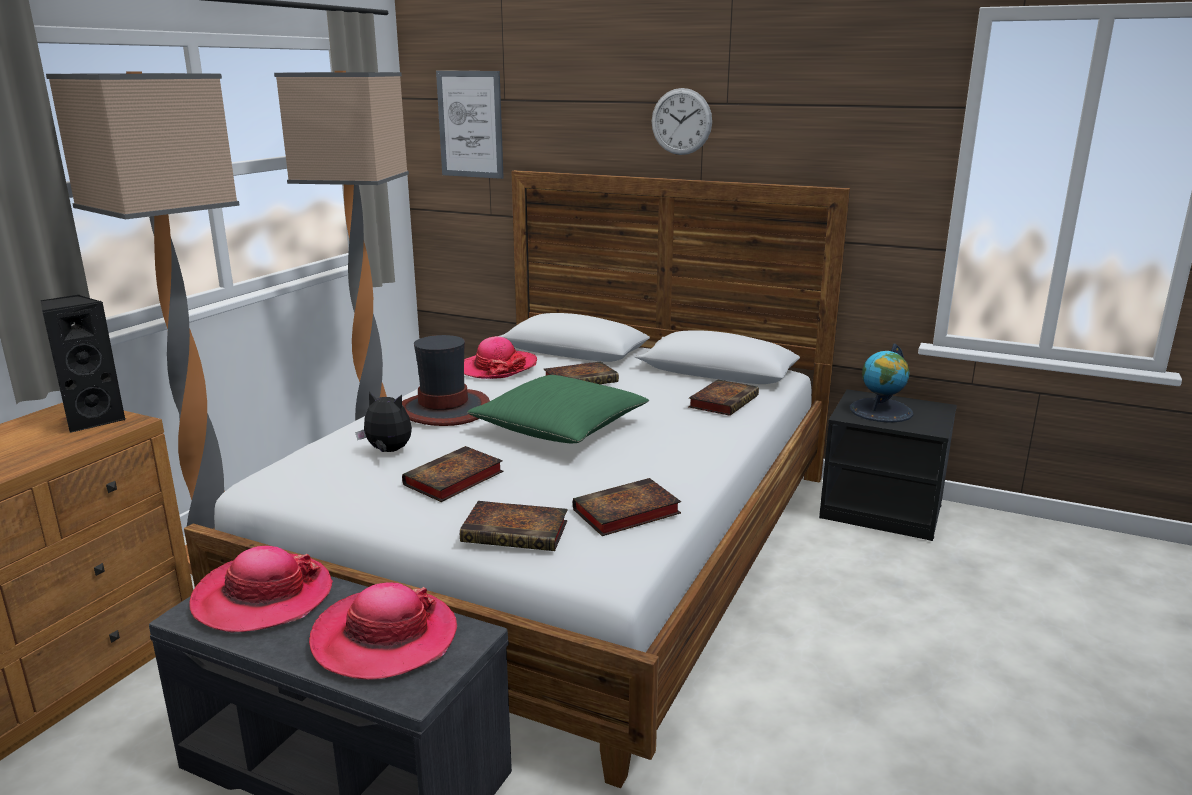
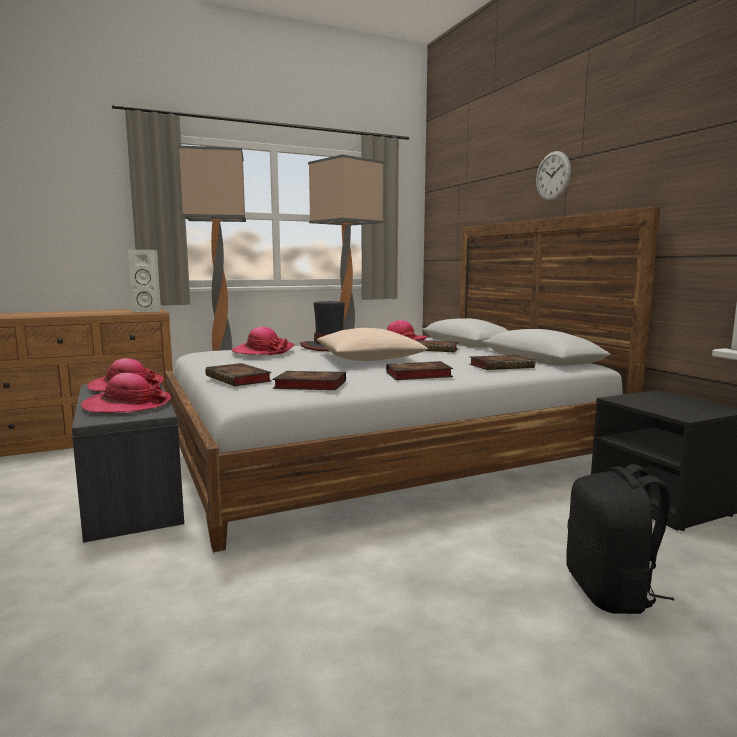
camera: 40 degrees right, 10 degrees down
(93, 420) = (149, 311): black speaker -> white speaker
(388, 451) = (263, 351): plush toy -> hat
(452, 480) = (265, 363): book -> book (417, 375)
(470, 124) = (450, 202): picture -> none
(560, 427) = (369, 359): green pillow -> beige pillow
(881, 411) = (658, 402): globe -> none
(975, 632) = (611, 592): none -> black backpack

